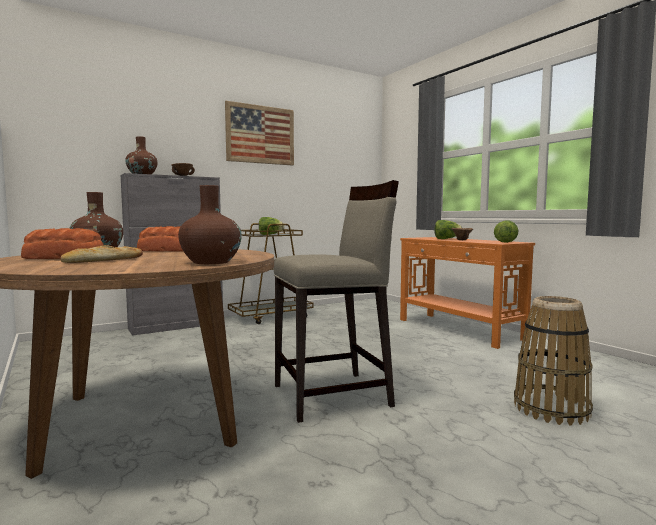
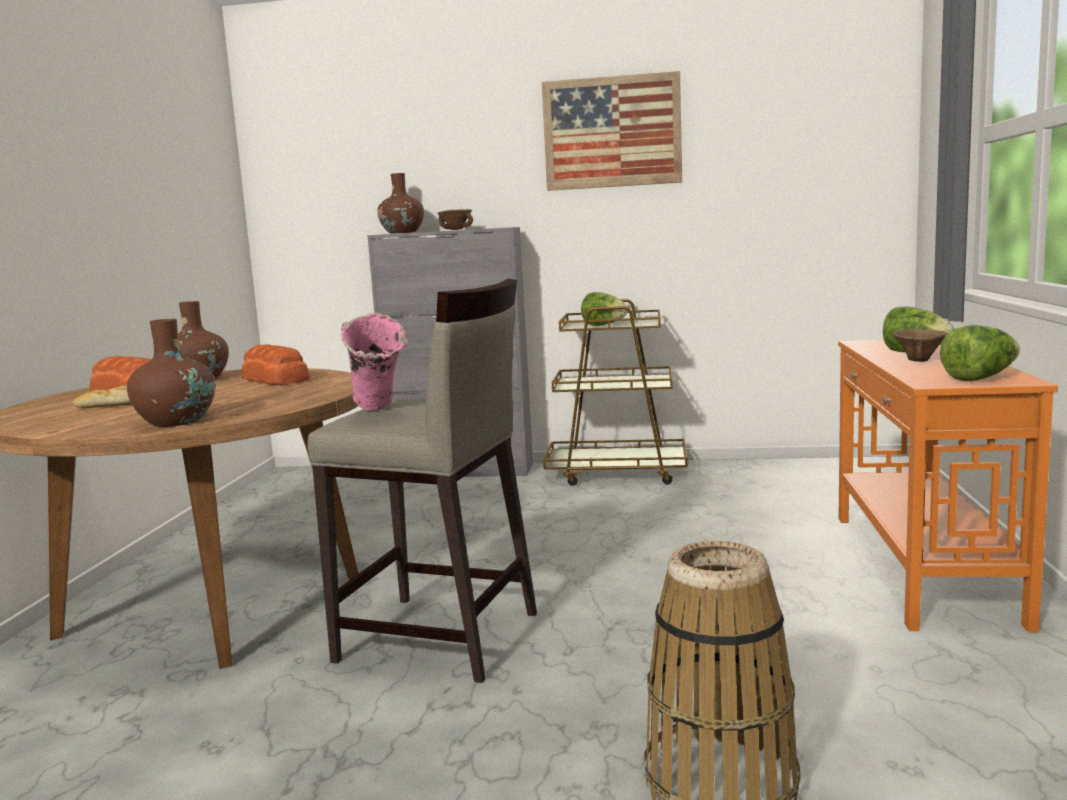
camera: 40 degrees right, 5 degrees up
(319, 257) = (378, 413): none -> pink vase

